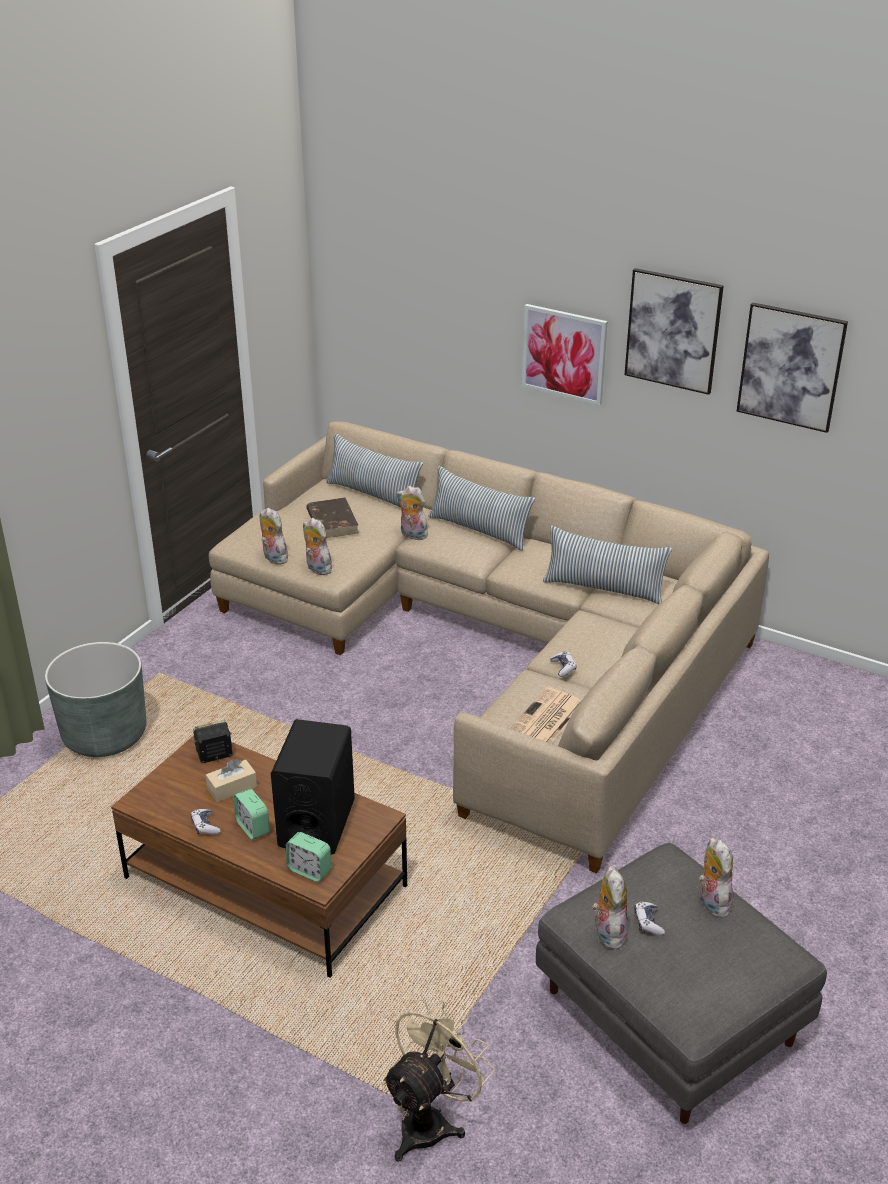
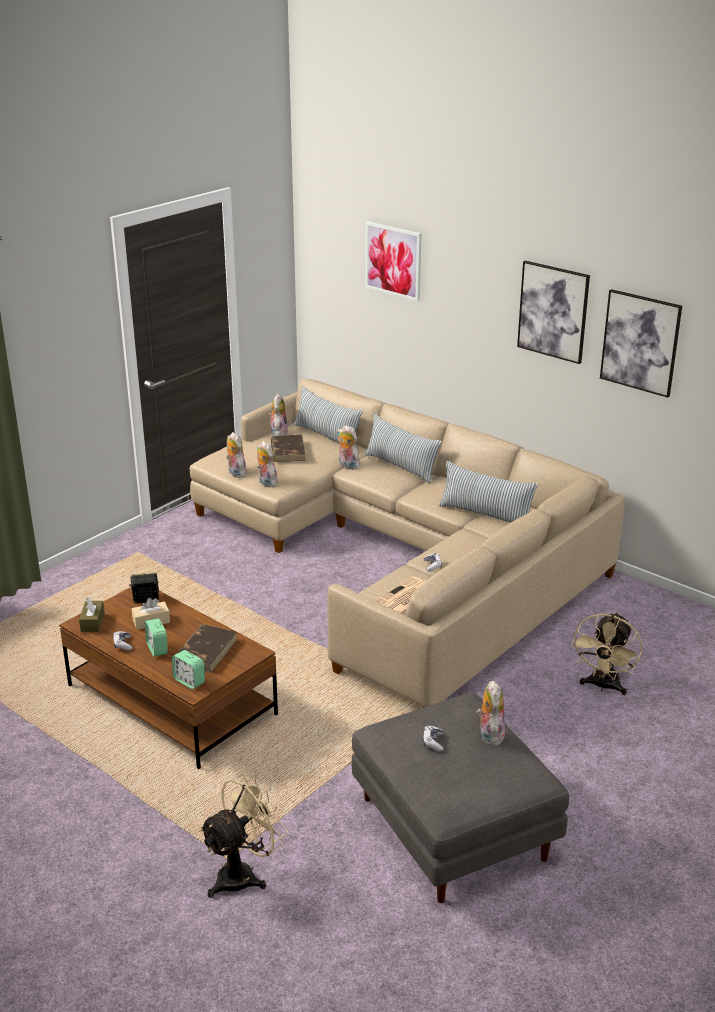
camera: 10 degrees right, 5 degrees down
(105, 735) = (84, 590): grey planter -> none
(155, 798) = (92, 622): none -> brown tissue box
(316, 823) = (206, 651): black speaker -> brown book
(564, 354) = (474, 329): picture -> picture (393, 260)
(608, 932) = (399, 745): plush toy -> plush toy (278, 432)
(786, 796) = (603, 686): none -> beige fan

